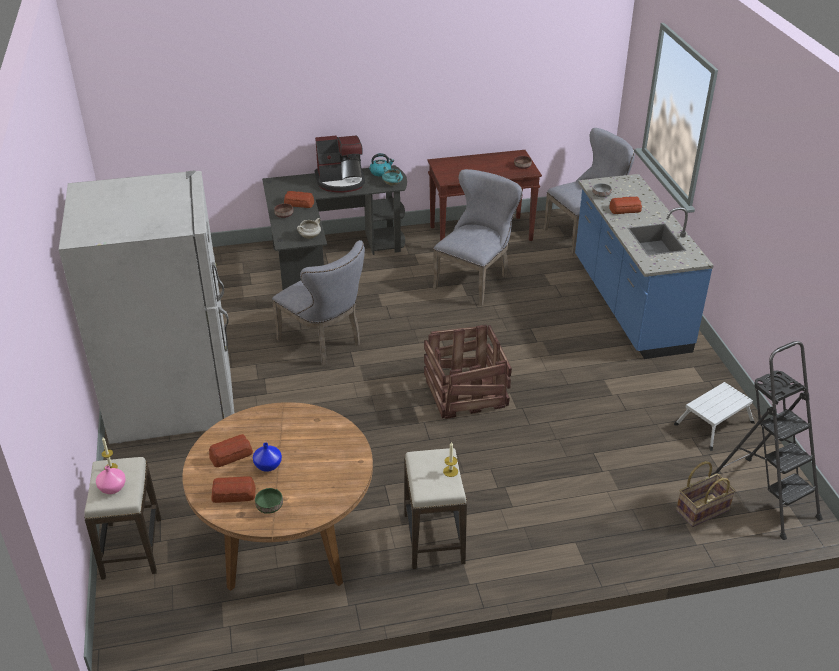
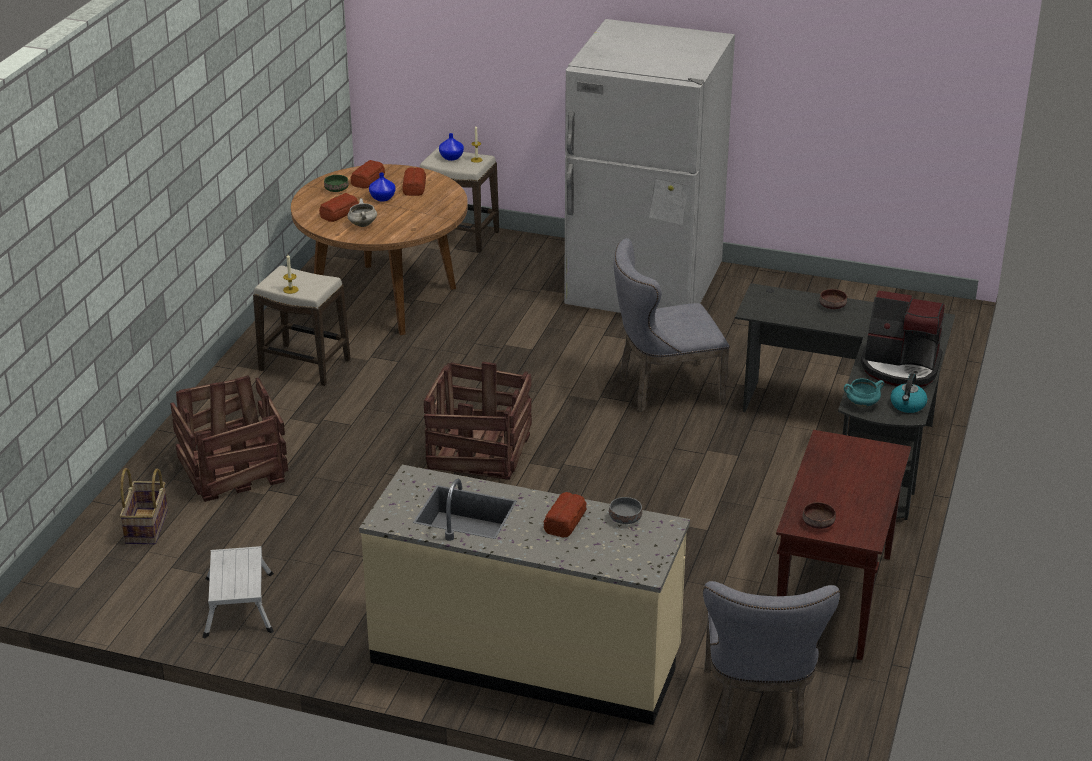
camera: 120 degrees right, 5 degrees down
(112, 488) = (451, 157): pink vase -> blue vase
(299, 203) = (856, 322): bread -> bread (339, 213)
(309, 237) = (761, 309): white cooking pot -> white cooking pot (362, 224)
(341, 181) = (900, 367): coffee machine -> coffee machine turned 90 degrees counterclockwise
(475, 280) = (706, 544): grey chair -> none
(598, 502) = (234, 468): none -> crate
(628, 304) = (526, 658): blue counter -> beige counter
(763, 495) = (110, 579): step ladder -> none

